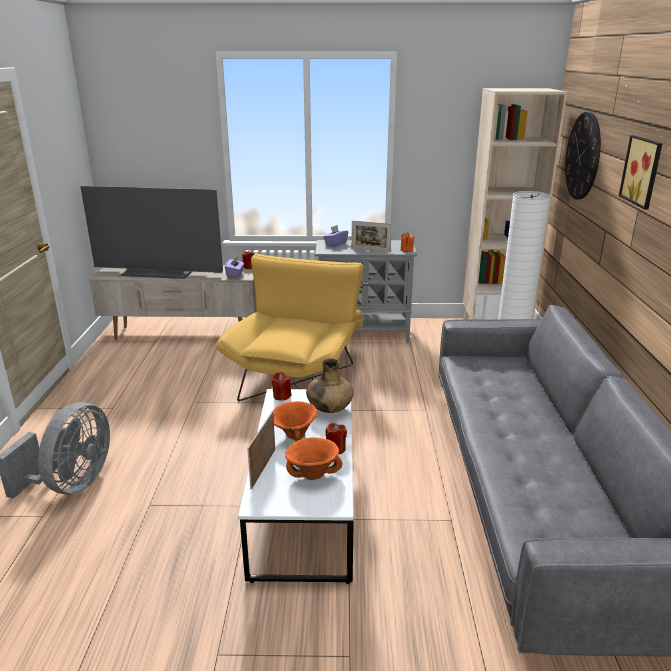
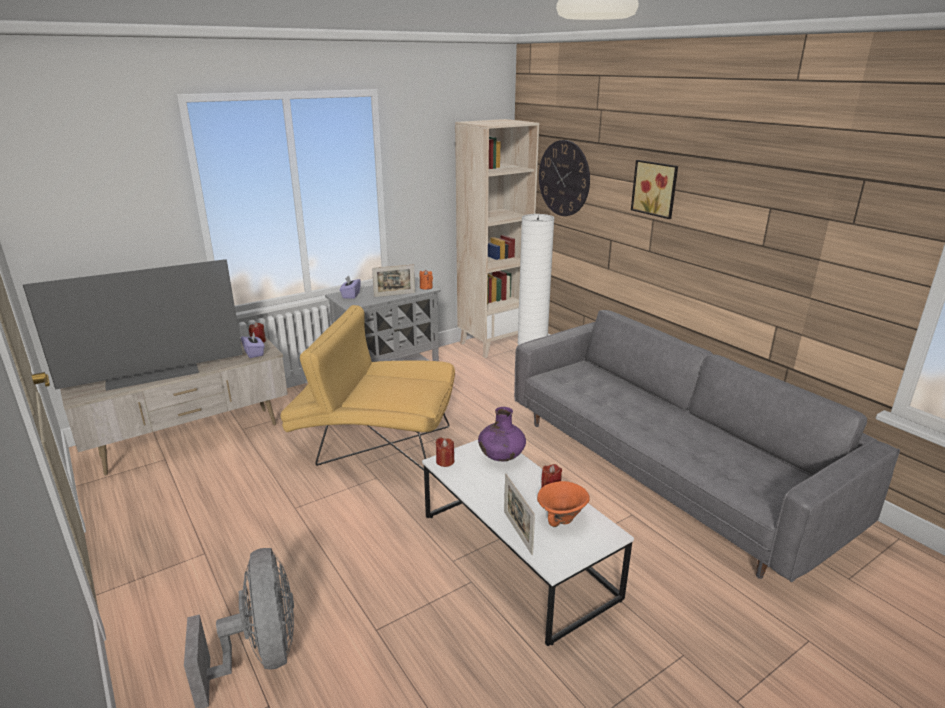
camera: 35 degrees left, 0 degrees up
(293, 435) = (502, 492): orange bowl -> none
(299, 376) = (375, 442): yellow armchair -> yellow armchair turned 60 degrees counterclockwise
(329, 409) = (501, 457): brown vase -> purple vase

